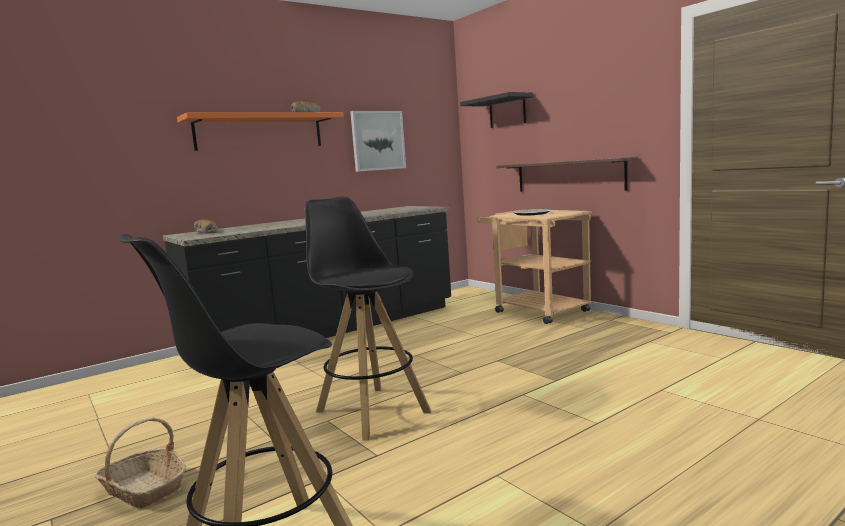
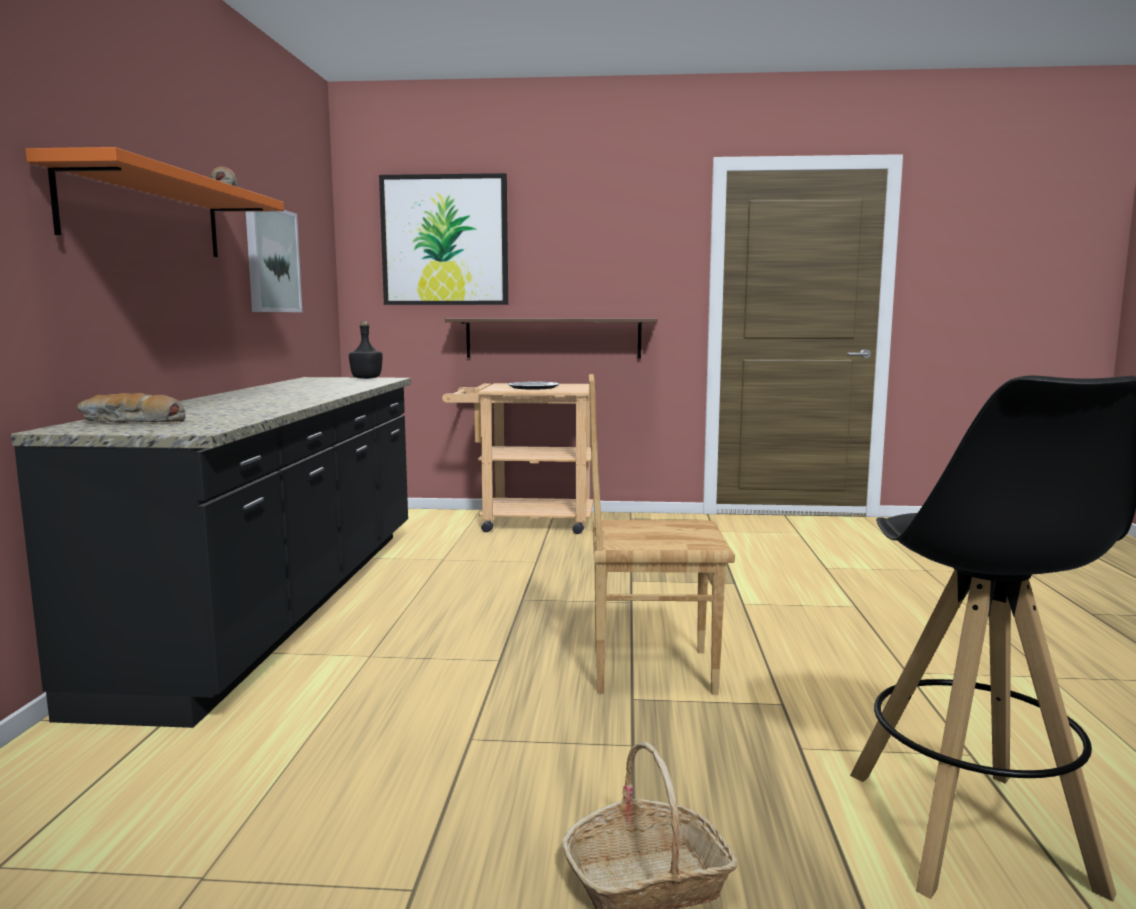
camera: 50 degrees left, 0 degrees up
(372, 411) = (651, 670): black stool -> brown chair
(424, 207) = (366, 378): none -> black bottle
(507, 111) = (445, 240): black shelf -> picture

